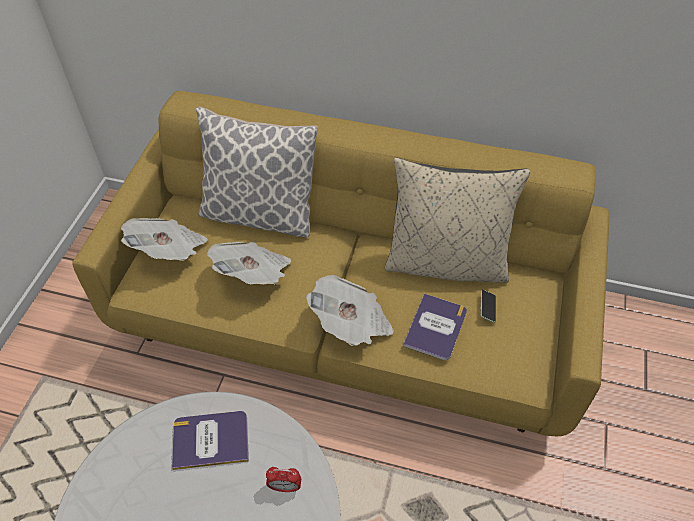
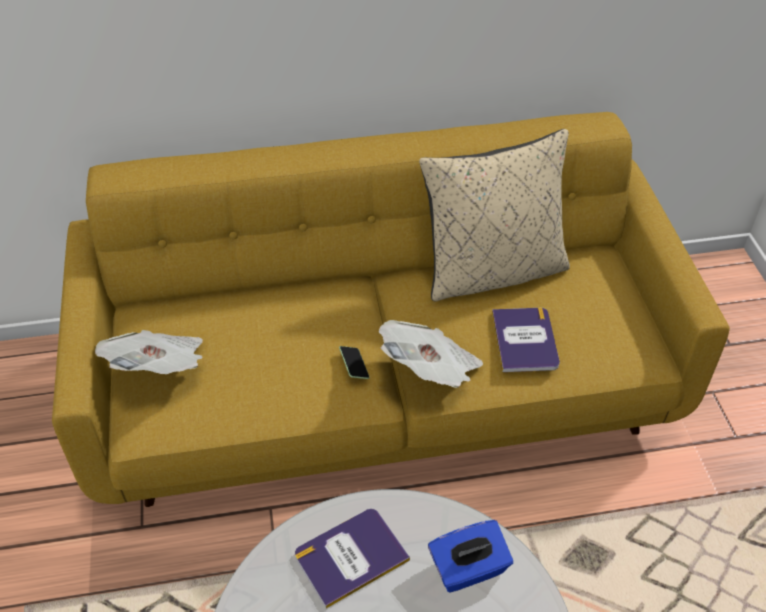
camera: 25 degrees left, 5 degrees down
(254, 274) = (284, 358): newspaper -> none
(259, 214) = (246, 290): pillow -> none
(285, 487) = (468, 569): alarm clock -> blue tissue box
(487, 309) = (565, 302): phone -> phone (354, 366)

